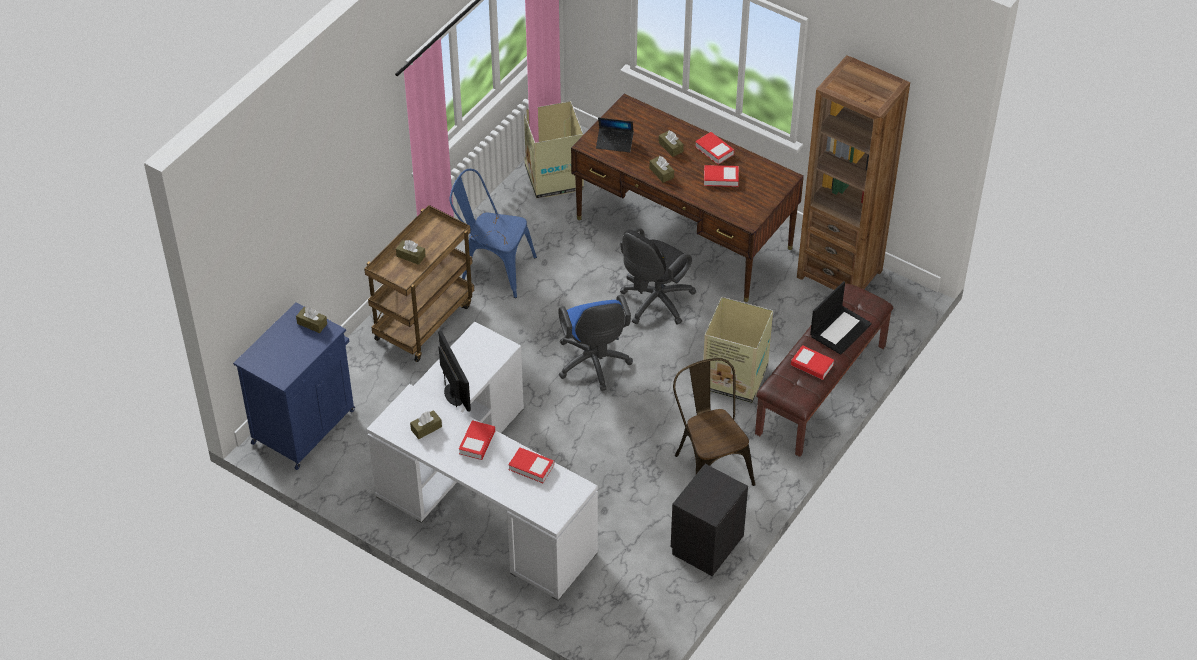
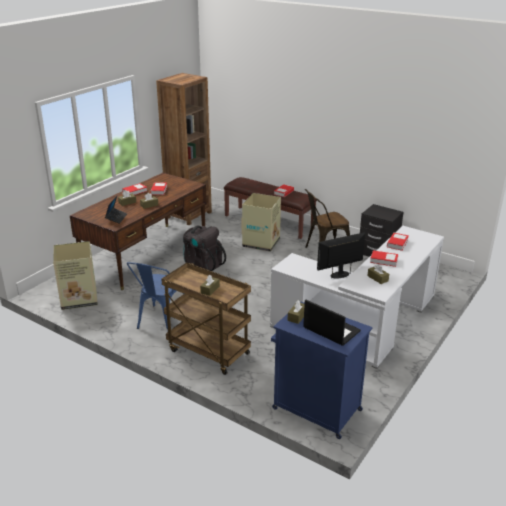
camera: 90 degrees left, 20 degrees down
(594, 365) = (252, 284): blue office chair -> none
(654, 303) = (202, 264): black office chair -> black backpack
(840, 329) = (259, 186): laptop -> laptop (330, 329)

